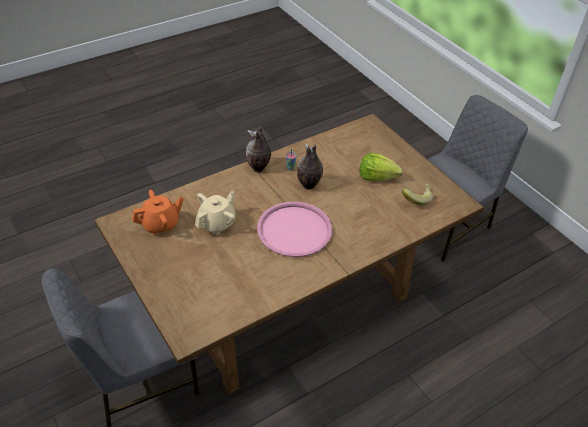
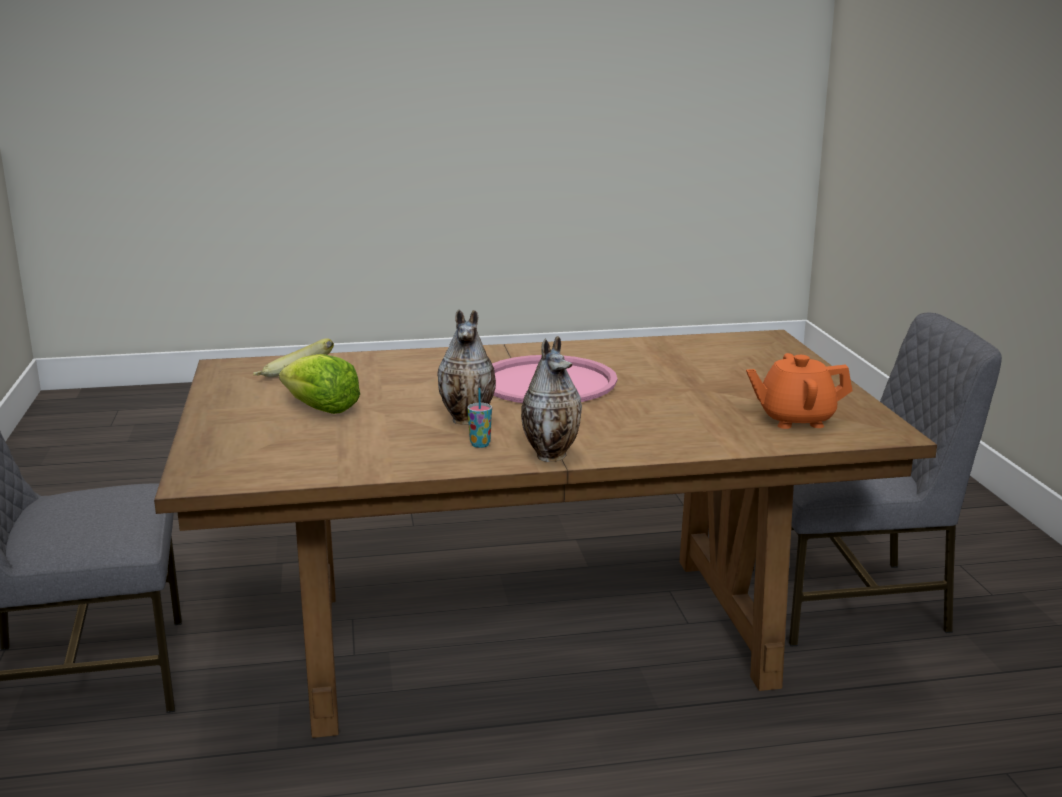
camera: 155 degrees left, 25 degrees down
(217, 223) = (684, 406): beige teapot -> none

